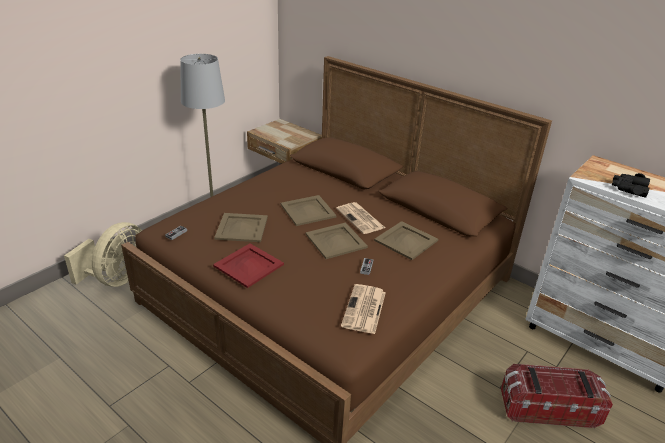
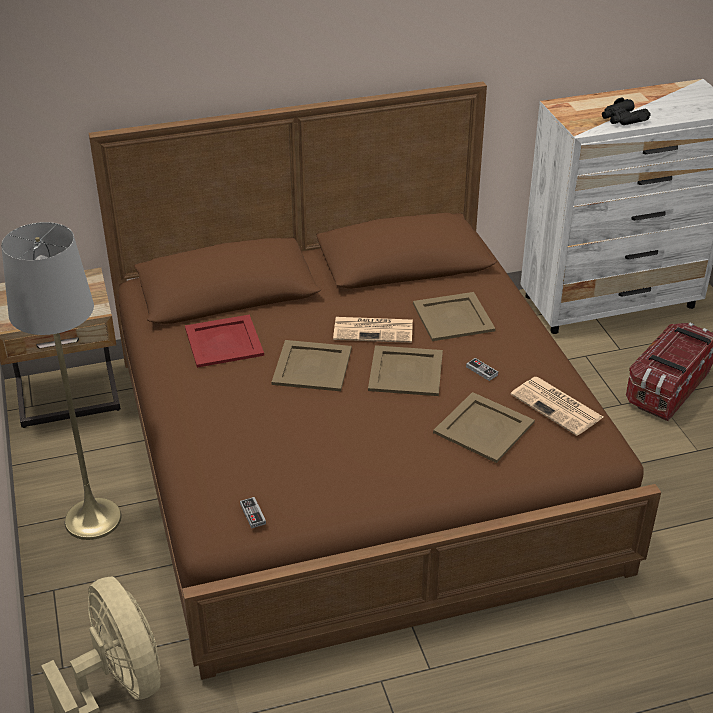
camera: 55 degrees left, 5 degrees up
(241, 228) = (299, 443): beige tray -> beige tray (484, 428)
(248, 266) = (397, 467): red tray -> red tray (224, 342)

